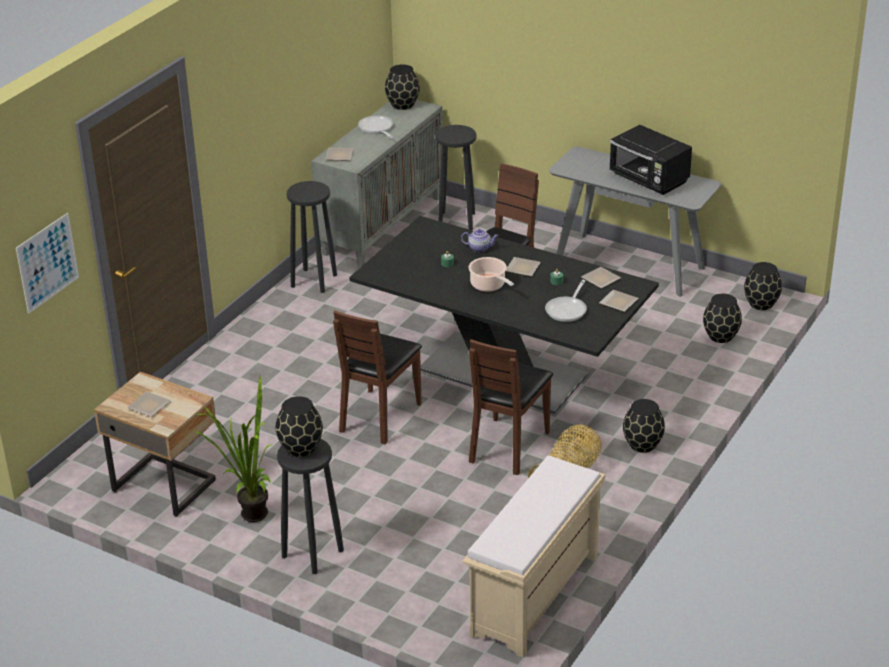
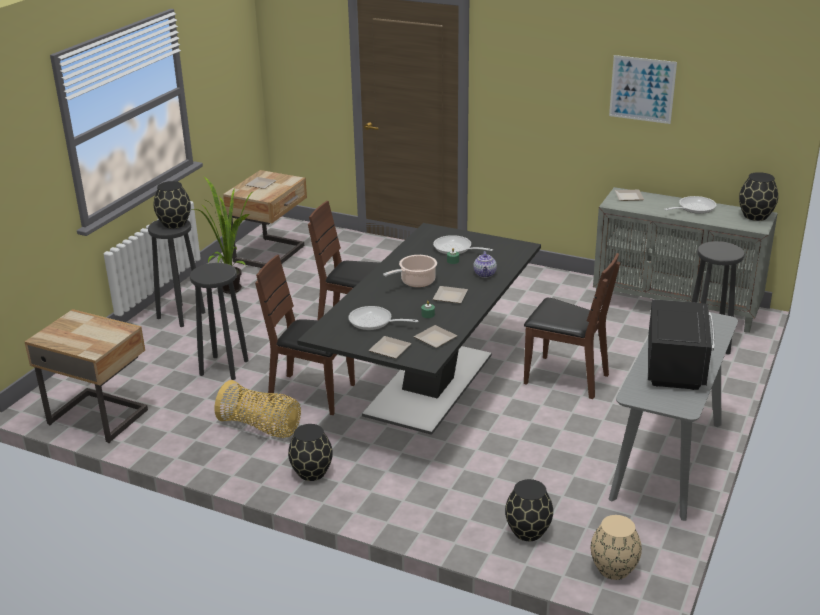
camera: 85 degrees right, 5 degrees down
(47, 262) = (306, 70): picture -> picture (642, 89)
(314, 280) = (562, 282): black stool -> black stool (224, 368)
(420, 261) = (455, 249): none -> frying pan
(535, 597) = (99, 416): beige bench -> beige nightstand
(649, 180) = (676, 366): black microwave -> black microwave turned 150 degrees clockwise
(760, 303) = (614, 568): black vase -> beige vase

